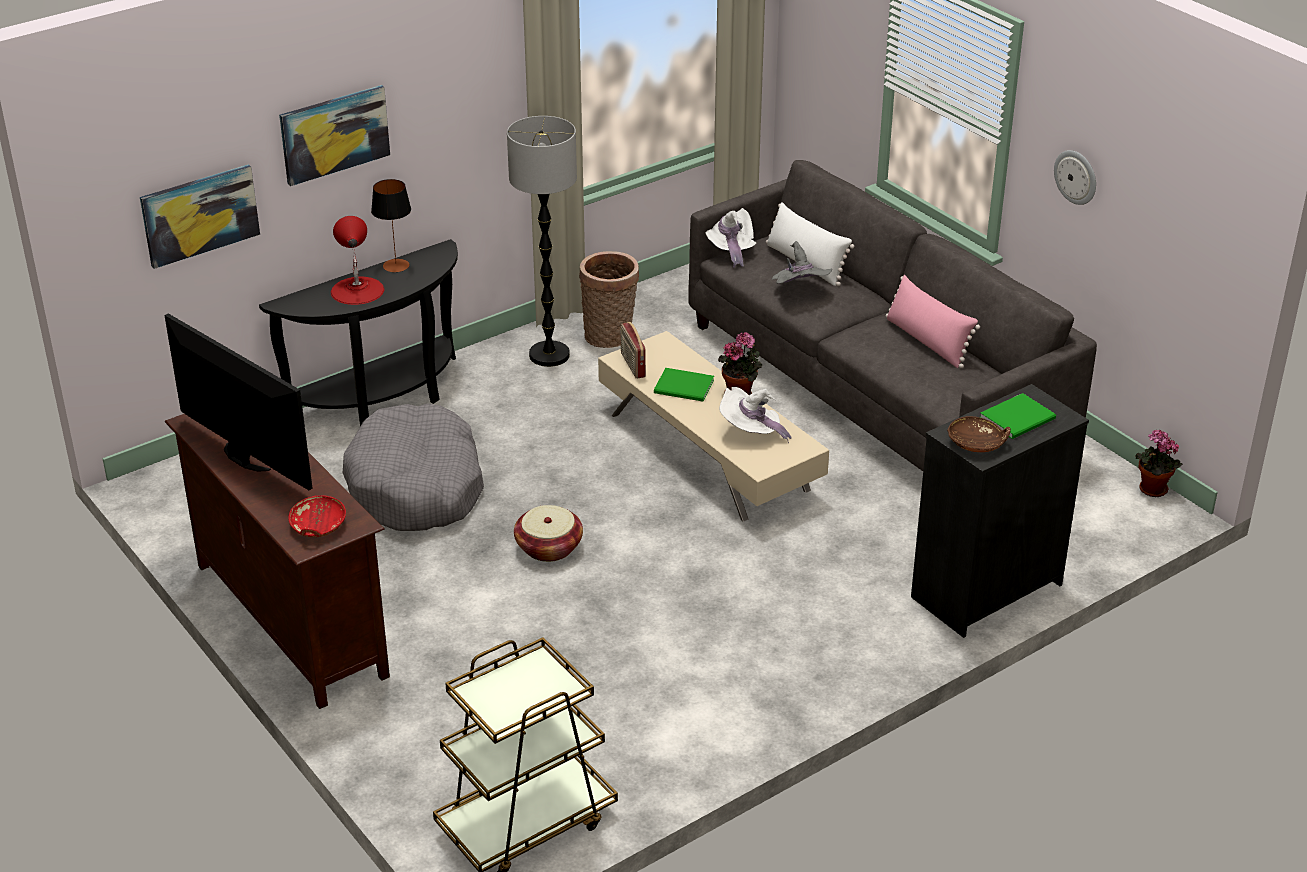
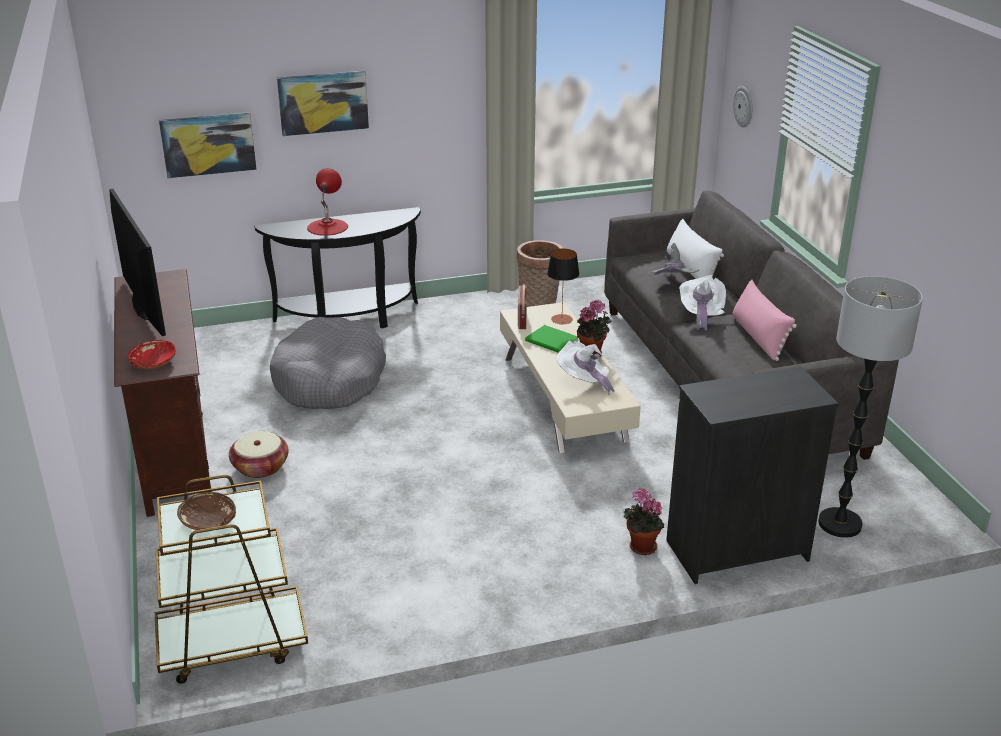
camera: 20 degrees right, 5 degrees down
(396, 265) = (367, 216): table lamp -> table lamp (561, 319)
(549, 355) = (486, 312): floor lamp -> floor lamp (840, 524)
(549, 547) = (396, 440): basket -> basket (260, 467)
(729, 249) = (637, 251): white hat -> white hat (701, 315)
(976, 443) = (720, 402): brown bowl -> brown bowl (209, 521)
(1020, 418) = (773, 390): green book -> none
(1076, 177) = (906, 207): wall clock -> wall clock (744, 106)
(1151, 490) = (933, 501): potted plant -> potted plant (640, 547)

